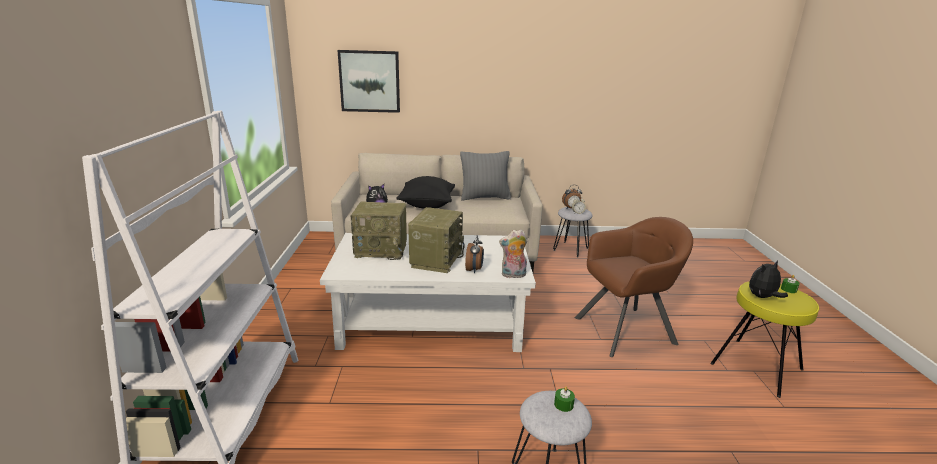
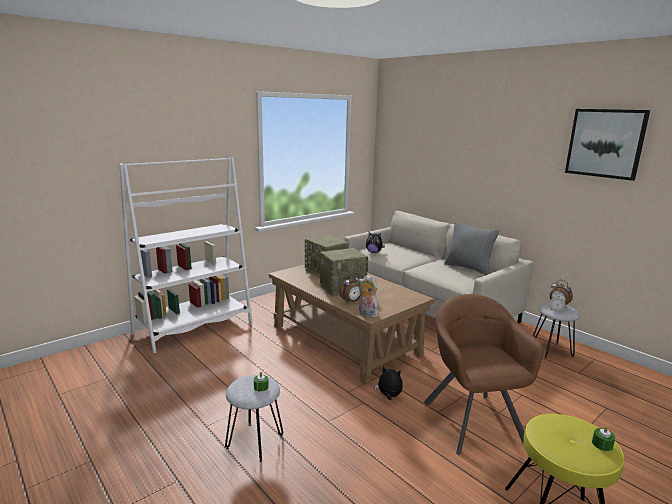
camera: 50 degrees right, 5 degrees down
(369, 81) = (417, 156): picture -> picture (605, 143)
(427, 205) = (412, 259): black pillow -> none
(432, 321) = (345, 339): white coffee table -> brown coffee table
(625, 330) = (473, 421): brown armchair -> brown armchair turned 135 degrees counterclockwise
(762, 297) = (545, 429): plush toy -> plush toy (389, 396)

